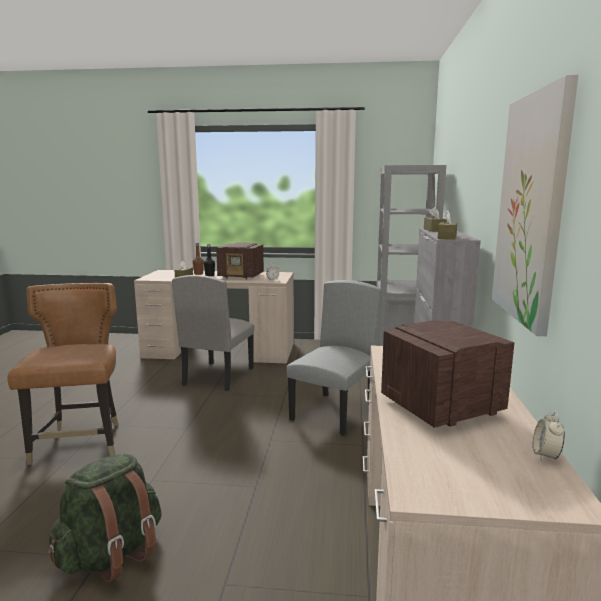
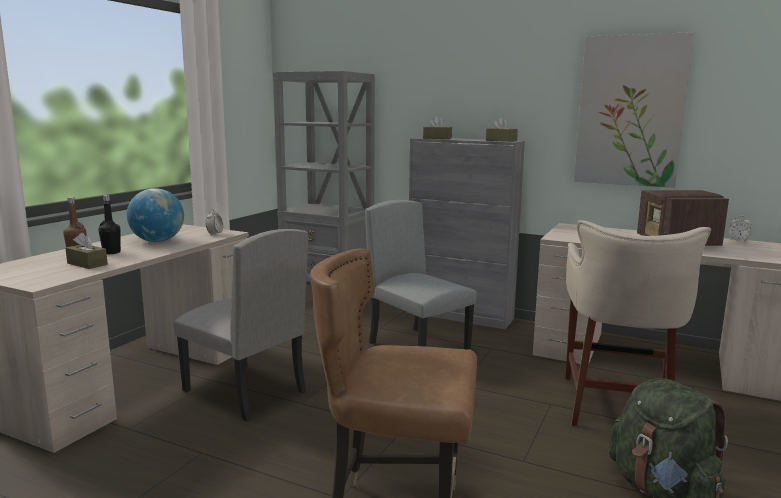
camera: 70 degrees left, 0 degrees up
(241, 276) = (157, 241): radio -> globe
(275, 528) = (618, 404): none -> beige stool

